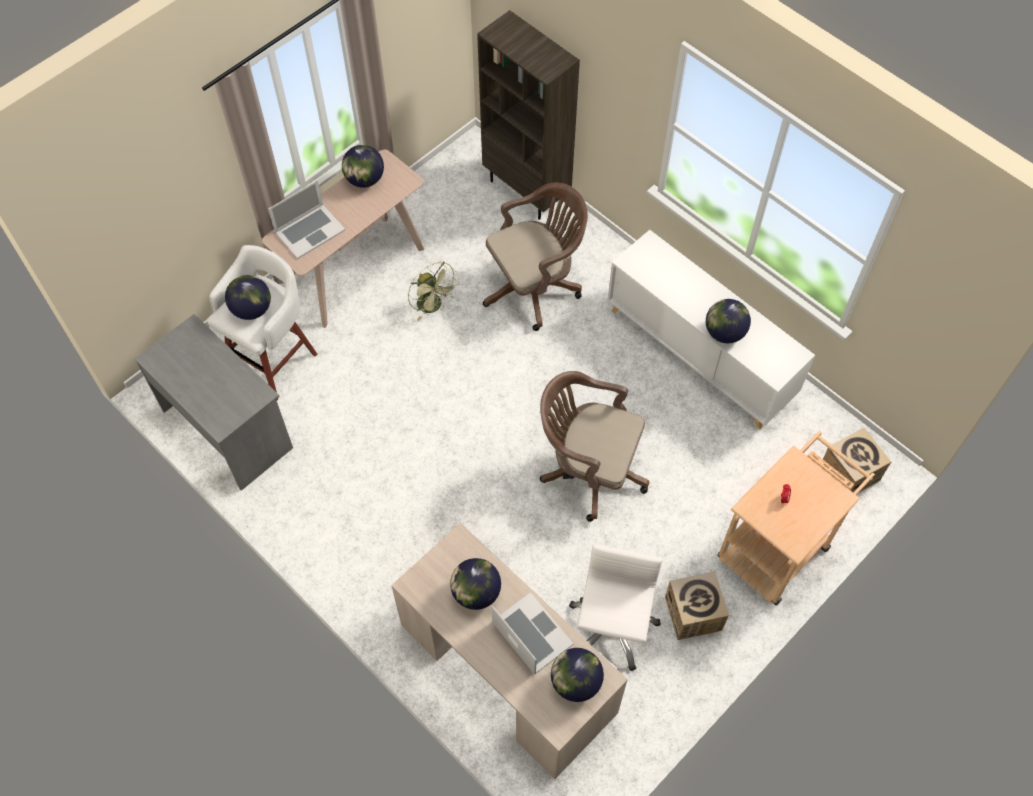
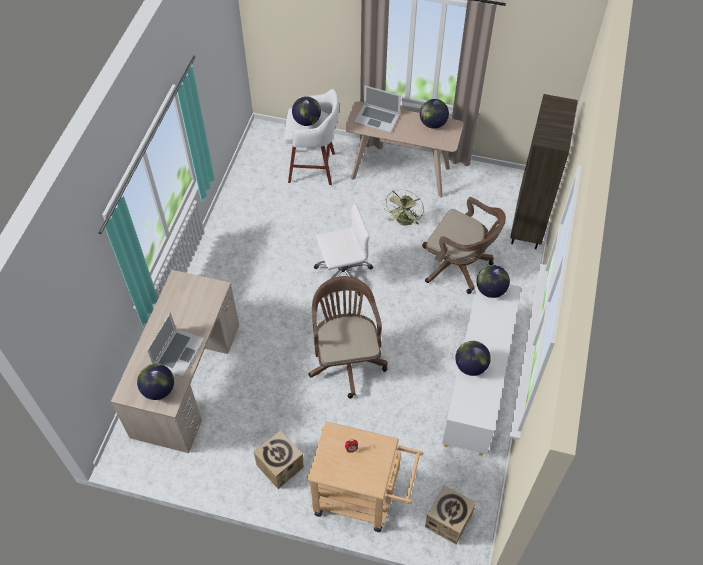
camera: 60 degrees right, 5 degrees down
(228, 427) = (257, 171): grey desk -> none
(476, 592) = (189, 312): globe -> globe (490, 290)
(611, 627) = (244, 422): white office chair -> white office chair (343, 274)

